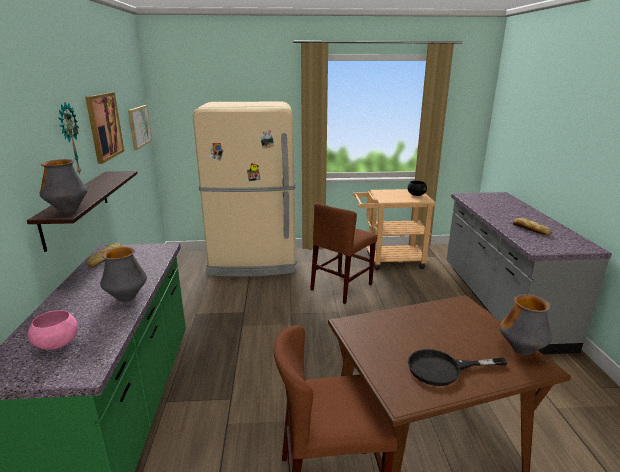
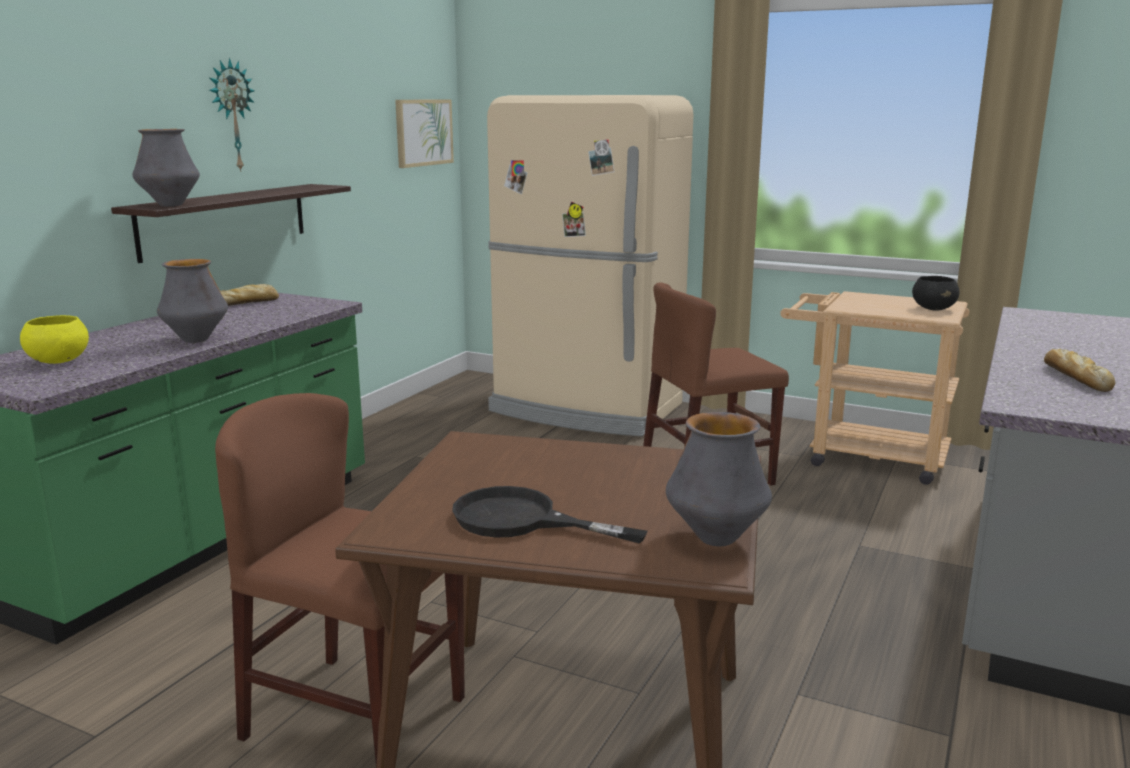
camera: 30 degrees right, 5 degrees down
(57, 344) = (58, 361): pink bowl -> yellow bowl
(104, 126) = (323, 113): picture -> none

